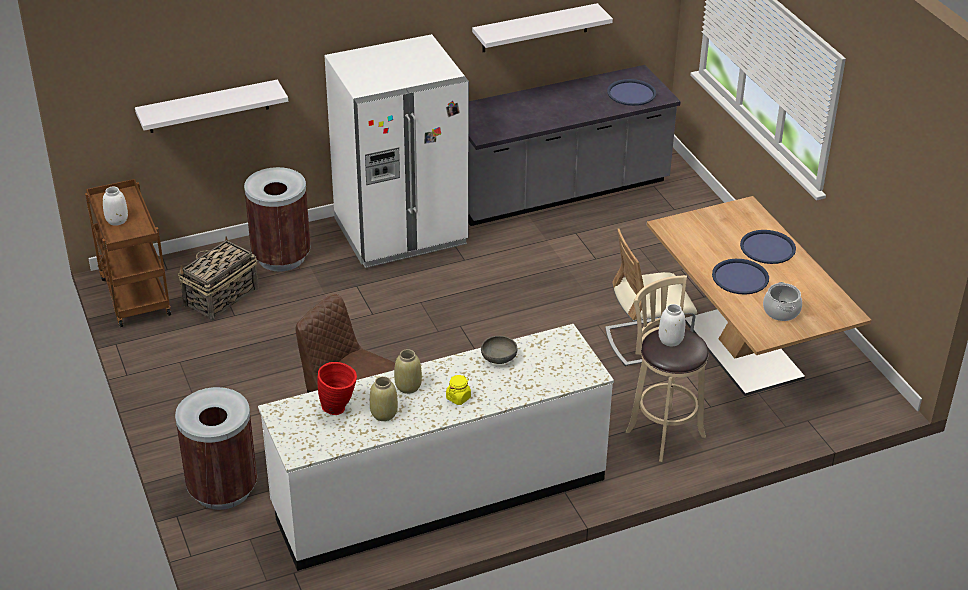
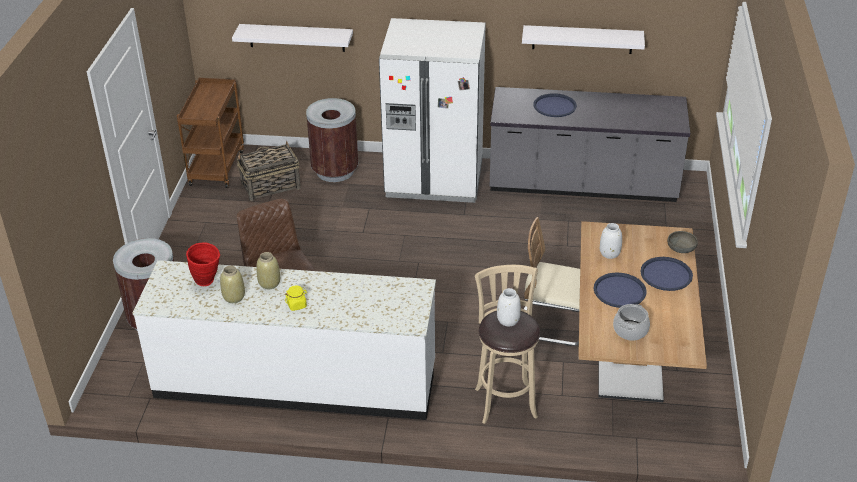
camera: 30 degrees right, 0 degrees up
(117, 220) = (202, 104): white vase -> white vase (609, 253)
(498, 358) = (354, 286): grey bowl -> grey bowl (681, 249)
(631, 93) = (653, 116): blue tray -> blue tray (554, 106)

